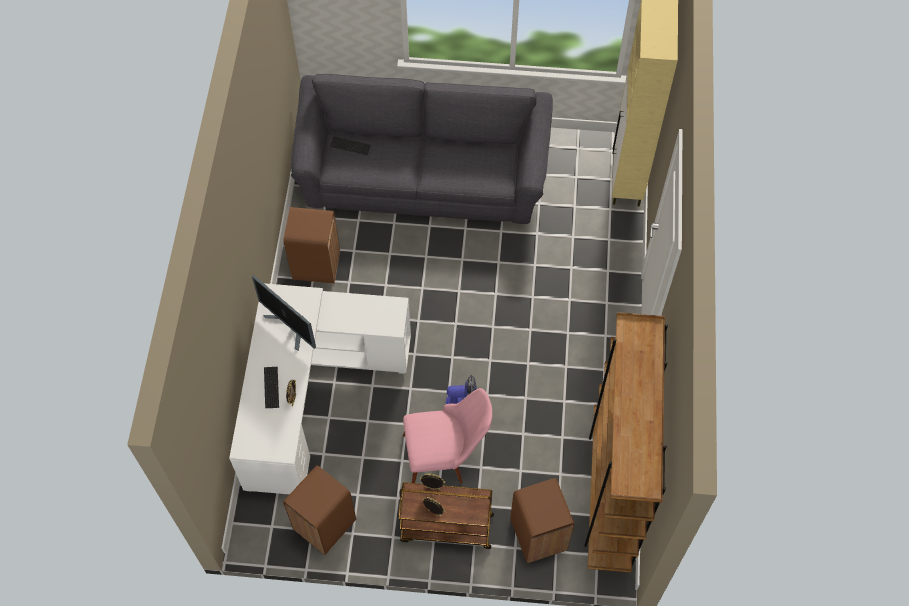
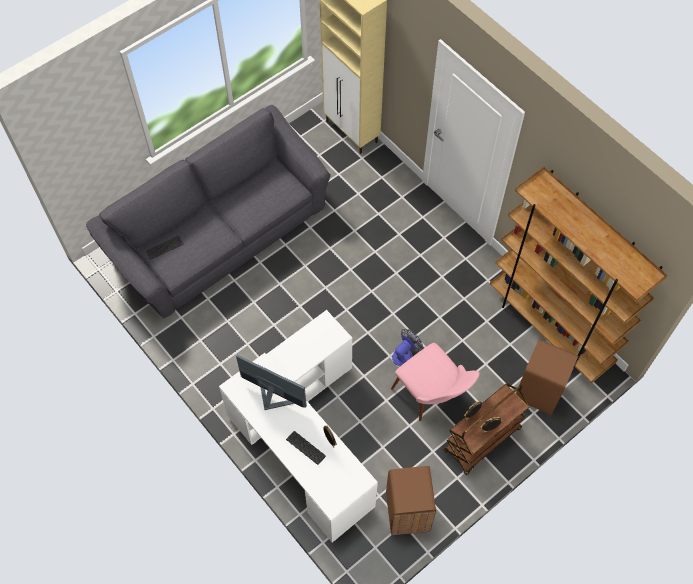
camera: 45 degrees left, 0 degrees up
(290, 327) = (272, 397): monitor -> monitor turned 150 degrees counterclockwise
(316, 265) = (212, 352): brown trash can -> none
(445, 456) = (432, 397): pink chair -> pink chair turned 105 degrees clockwise

